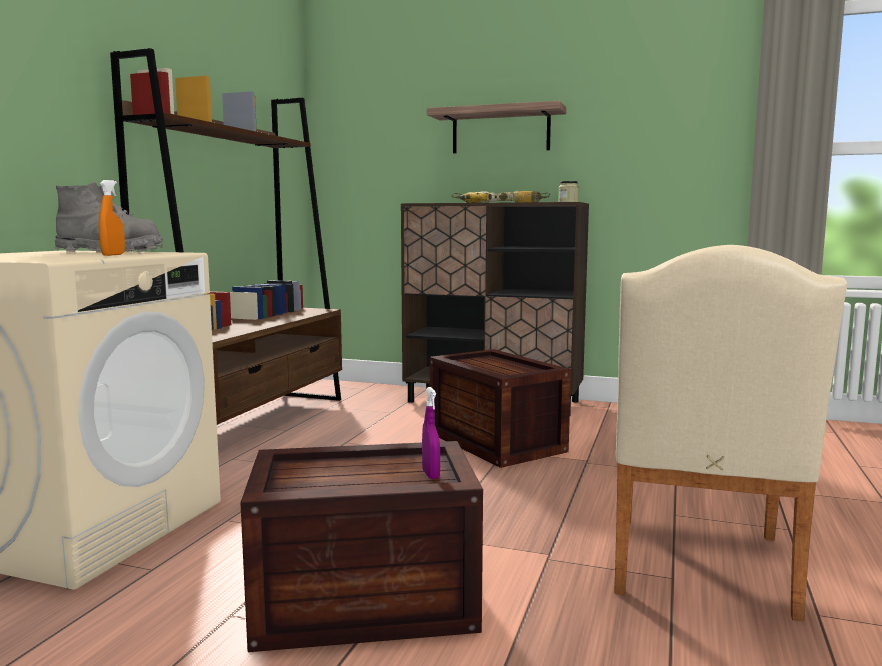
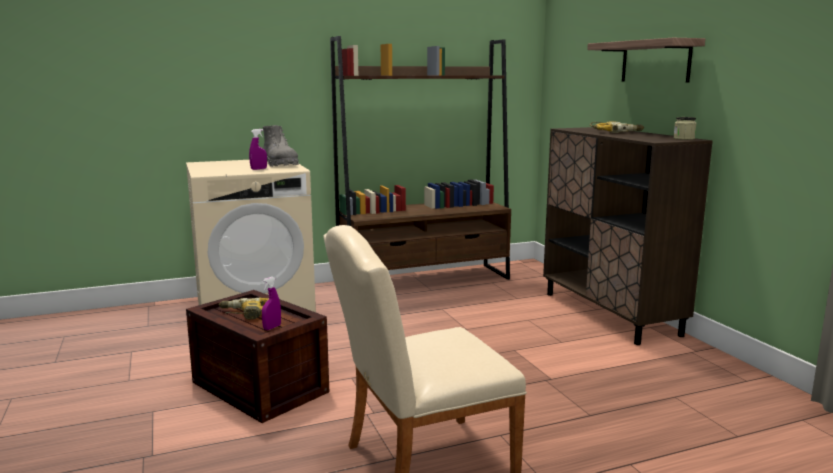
camera: 50 degrees right, 5 degrees up
(113, 255) = (258, 169): orange spray bottle -> purple spray bottle
(497, 443) = (525, 343): crate -> none
(523, 202) = (637, 136): power drill -> power drill (248, 314)

